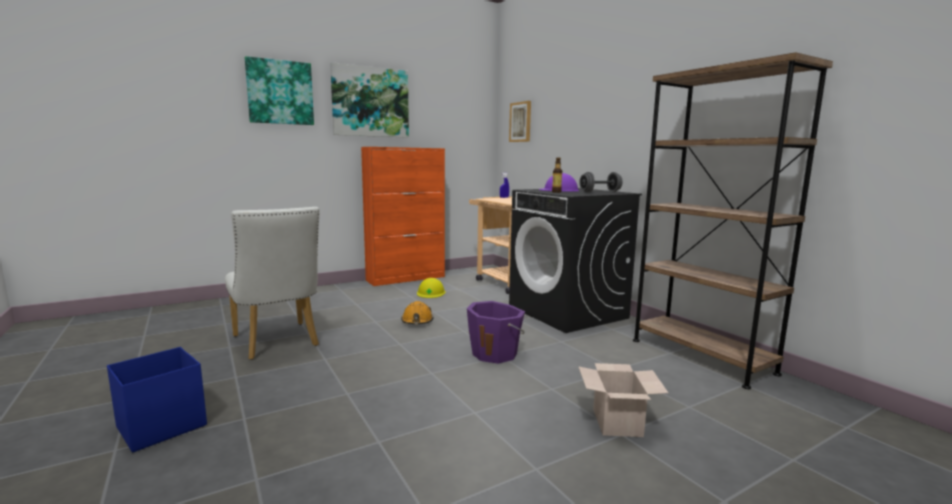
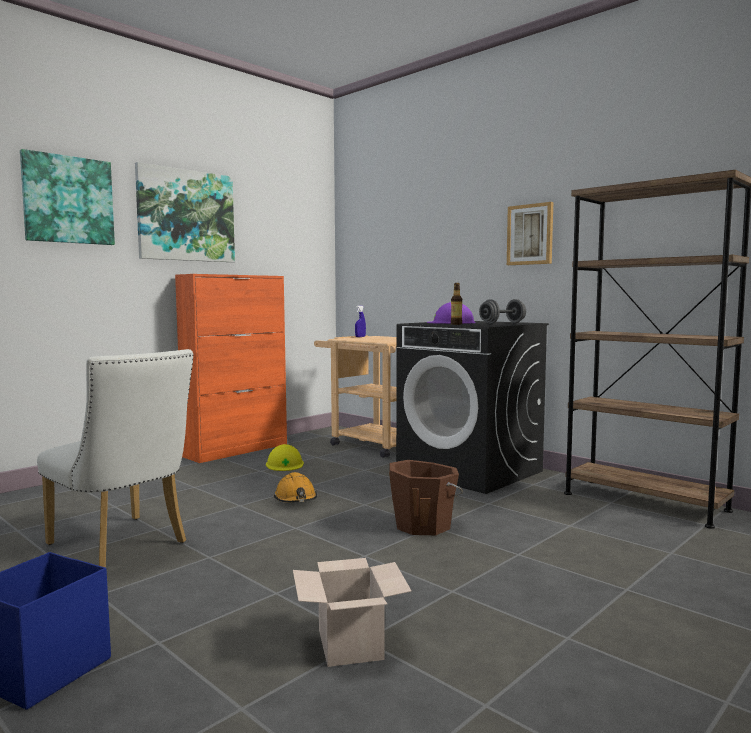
camera: 15 degrees left, 5 degrees down
(495, 353) = (423, 525): purple bucket -> brown bucket
(520, 122) = (373, 243): picture -> picture (530, 234)
(618, 423) = (615, 579): cardboard box -> cardboard box (352, 645)

